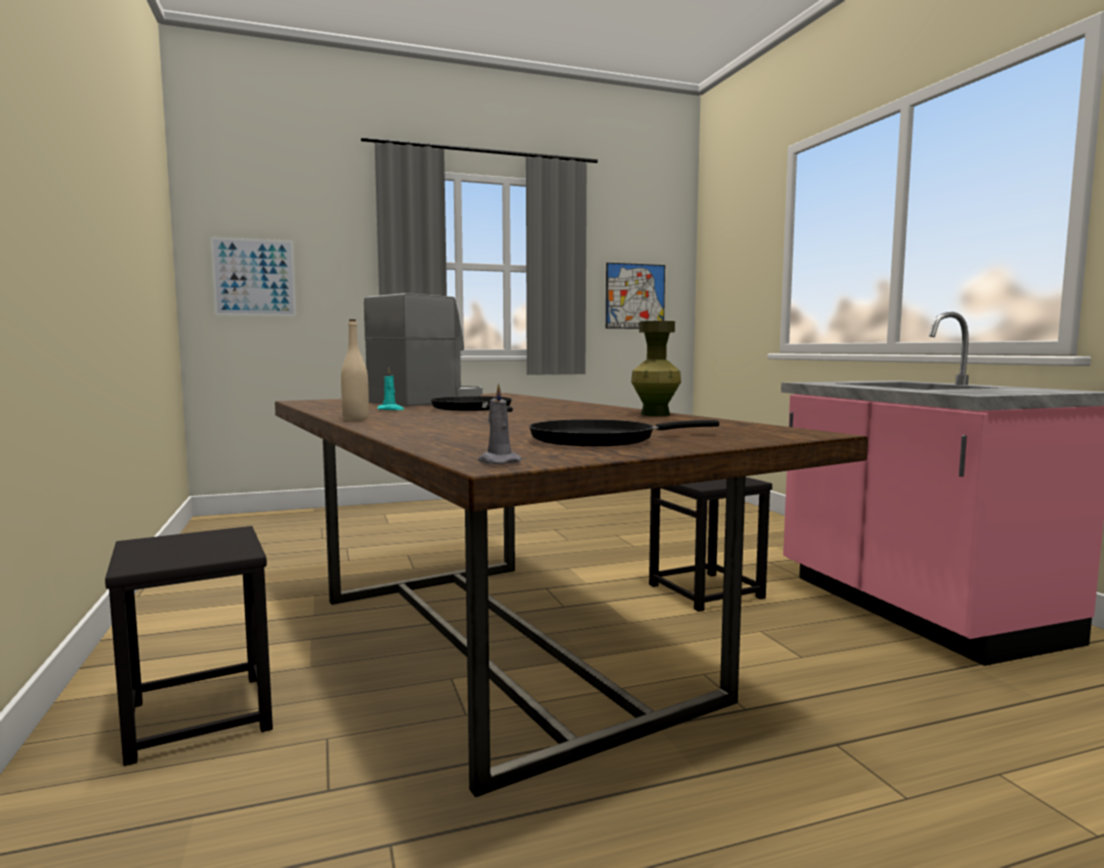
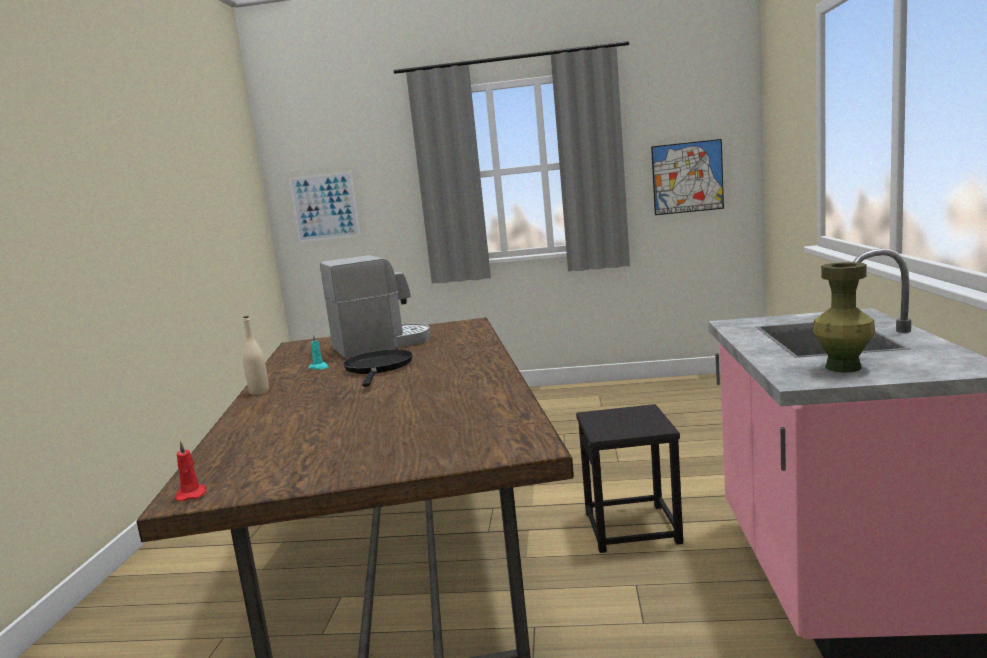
camera: 25 degrees right, 5 degrees up
(197, 716) = (169, 603): black stool -> none
(498, 462) = (191, 494): grey candle -> red candle
(600, 440) = (334, 452): black frying pan -> none
(655, 414) = (494, 387): green vase -> green vase (842, 367)

